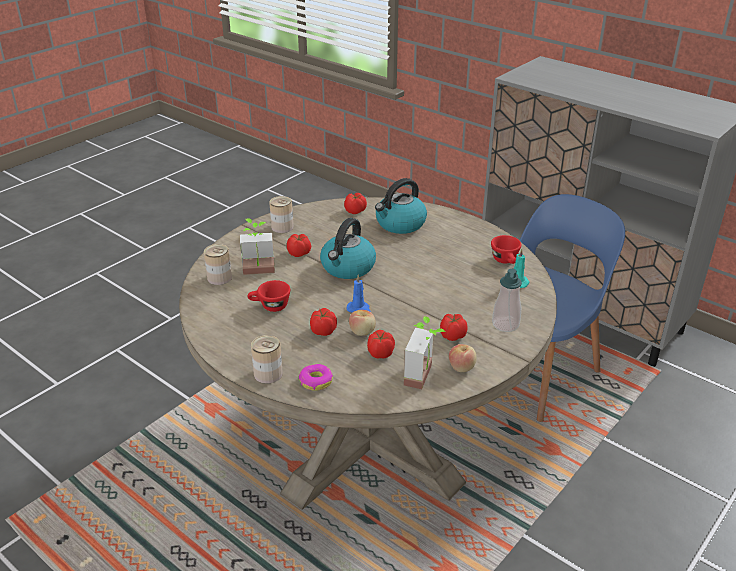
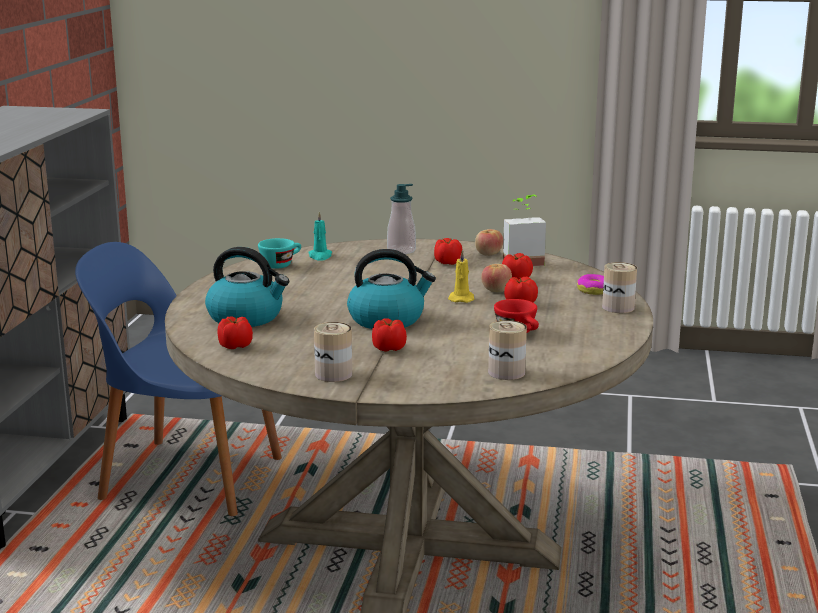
camera: 120 degrees left, 15 degrees down
(259, 273) = (463, 356): potted plant -> none
(359, 309) = (461, 299): blue candle -> yellow candle
(506, 261) = (281, 264): red cup -> turquoise cup

